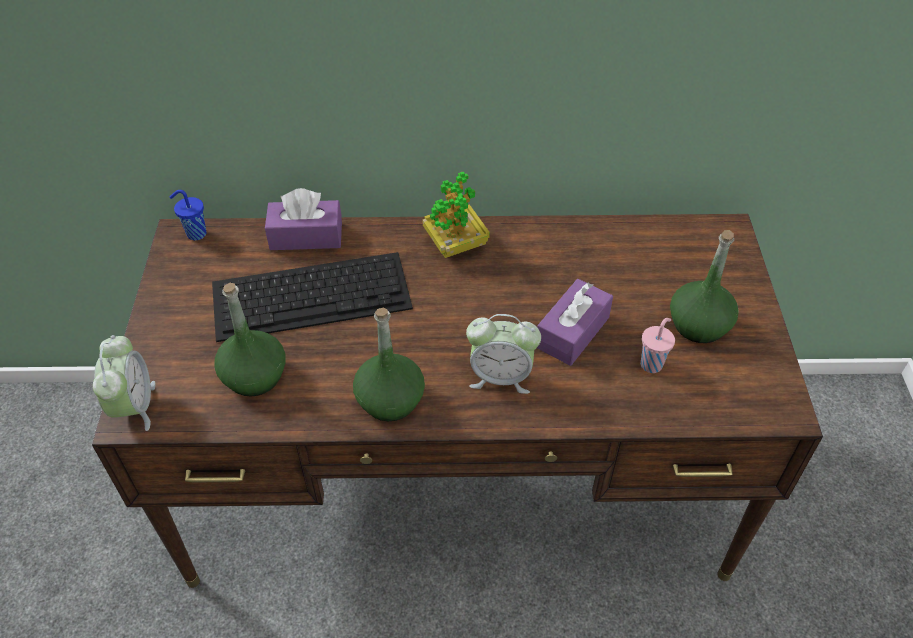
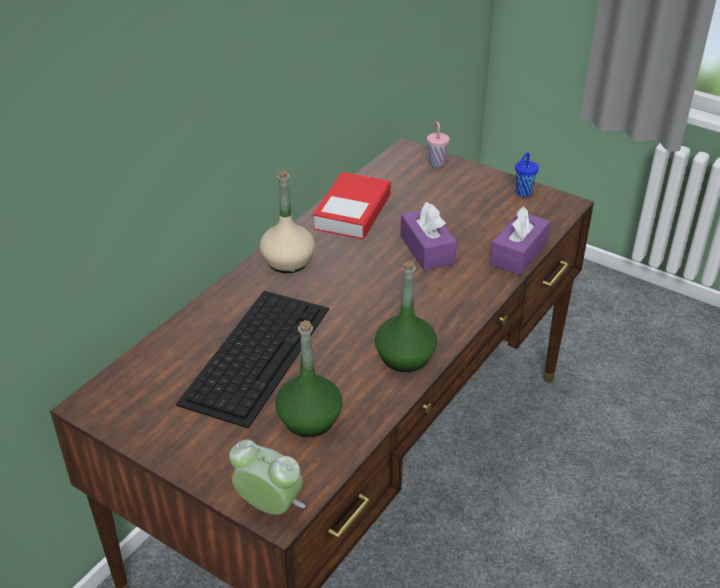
camera: 55 degrees left, 10 degrees down
(195, 234) = (101, 394): blue cup -> blue cup (522, 193)
(306, 236) = (186, 331): purple tissue box -> purple tissue box (518, 253)
(455, 244) = (288, 261): potted plant -> beige bottle
(500, 377) = (434, 297): alarm clock -> none
(575, 247) = (352, 212): none -> book
(652, 364) = (485, 232): pink cup -> pink cup (436, 163)
(699, 325) = (472, 199): green bottle -> none

